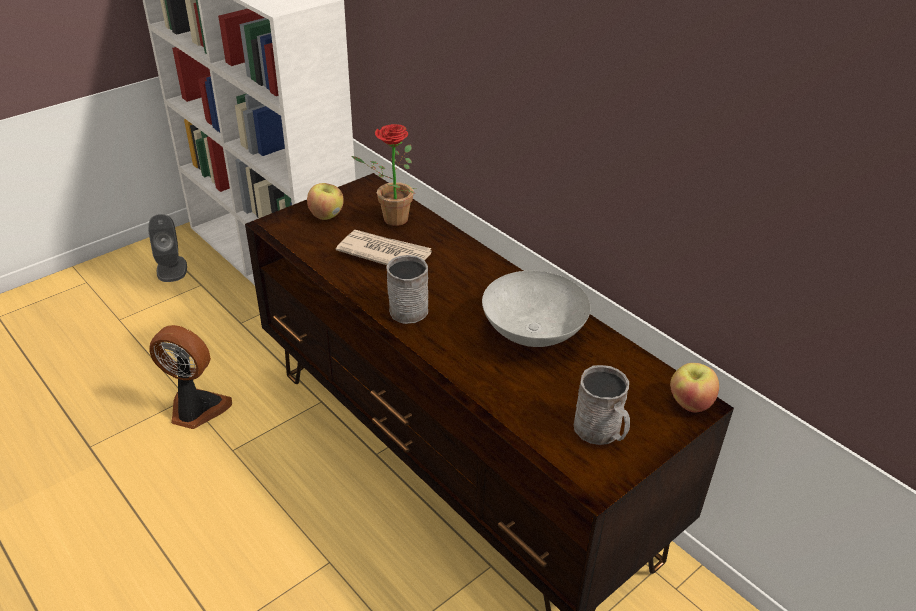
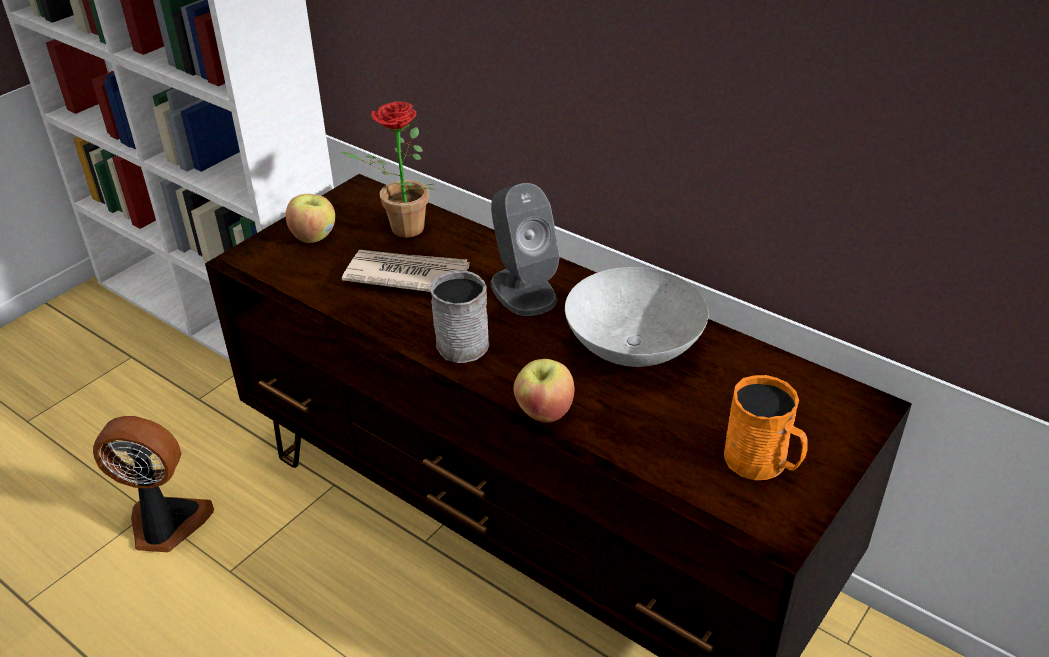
camera: 10 degrees left, 0 degrees up
(171, 268) = (85, 341): grey speaker -> grey speaker (523, 290)
(601, 432) = (762, 462): grey mug -> orange mug
(690, 403) = (857, 406): apple -> apple (544, 411)

